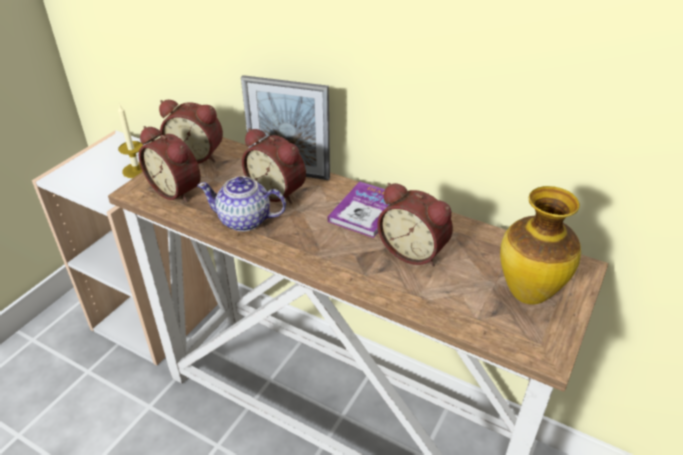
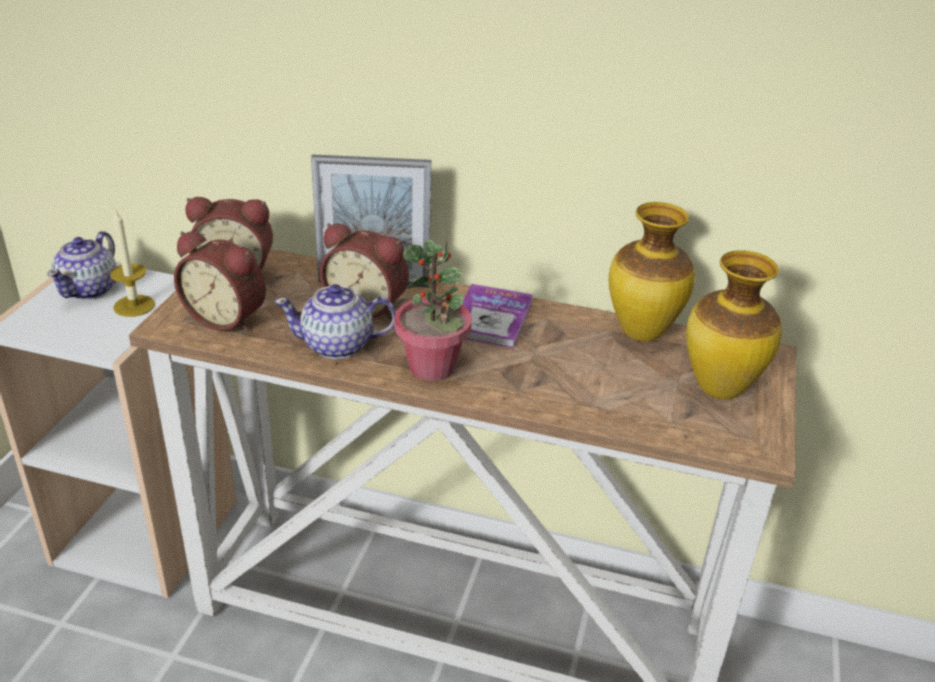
camera: 15 degrees left, 5 degrees down
(113, 155) = (90, 289): none -> teapot
(306, 247) = (432, 367): none -> potted plant
(414, 250) = (569, 357): alarm clock -> none
(479, 236) = (640, 333): none -> vase

